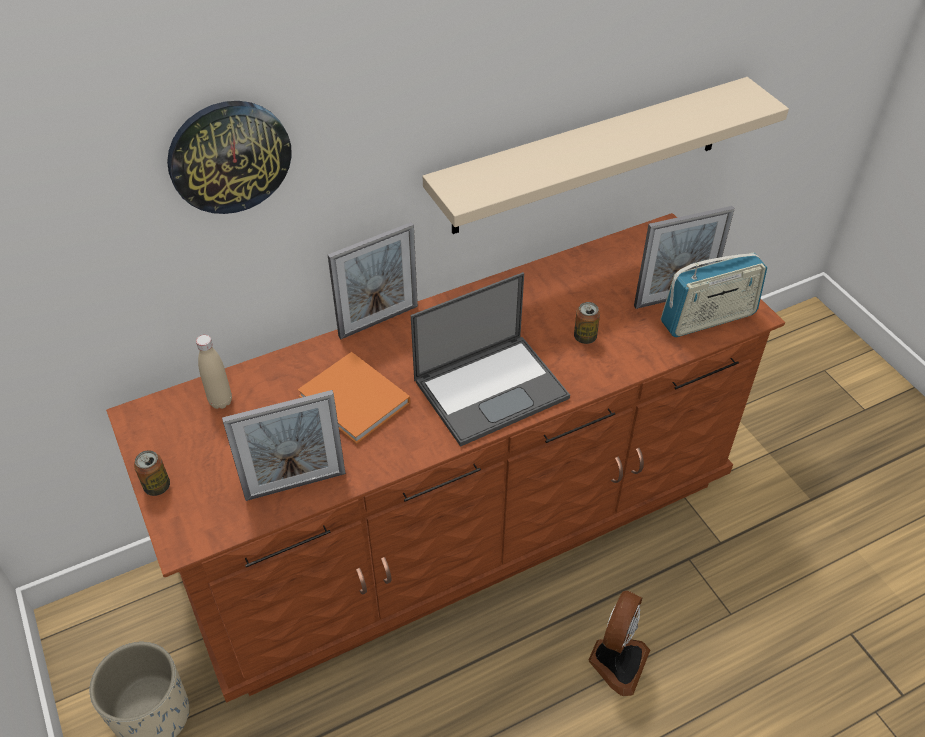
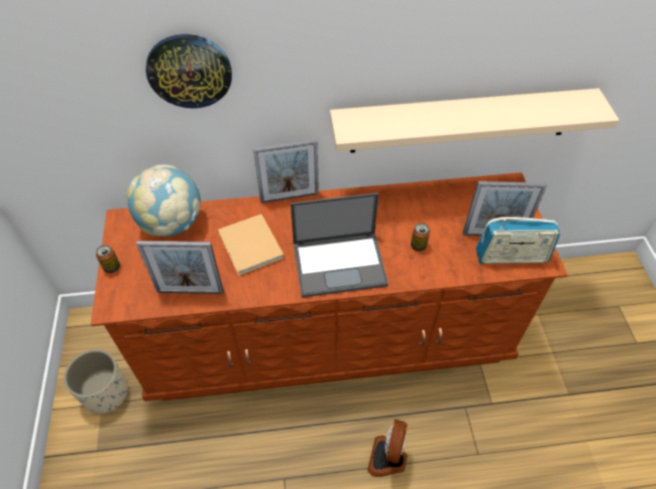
camera: 20 degrees right, 5 degrees up
(220, 401) = (172, 223): beige bottle -> globe
(356, 401) = (251, 247): orange book -> beige book
(616, 661) = (388, 458): fan -> fan turned 150 degrees clockwise

